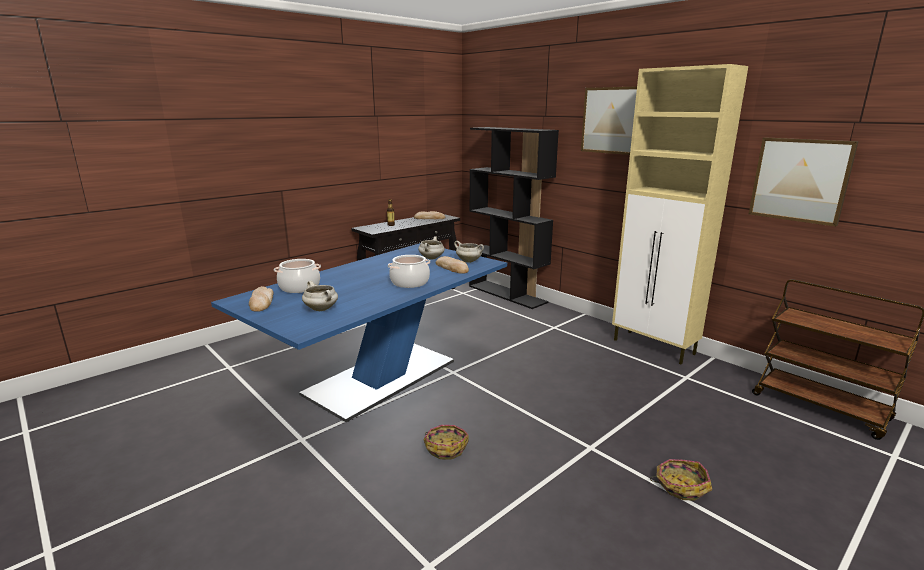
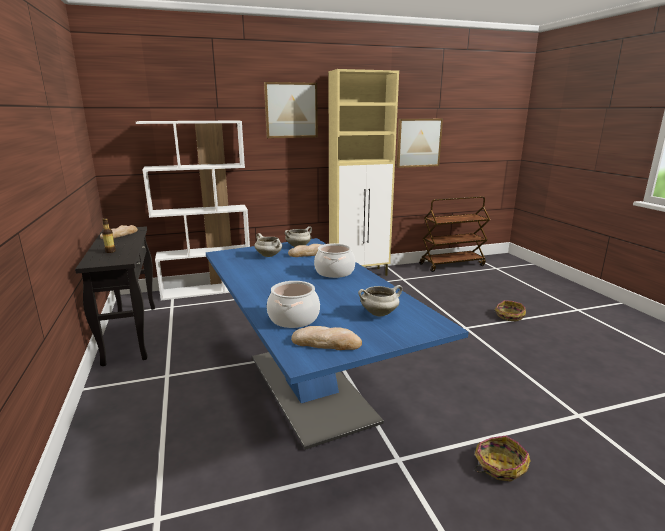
camera: 65 degrees left, 0 degrees up
(446, 447) = (446, 379): basket -> basket (499, 466)
(507, 294) = (208, 290): black bookcase -> white bookcase

